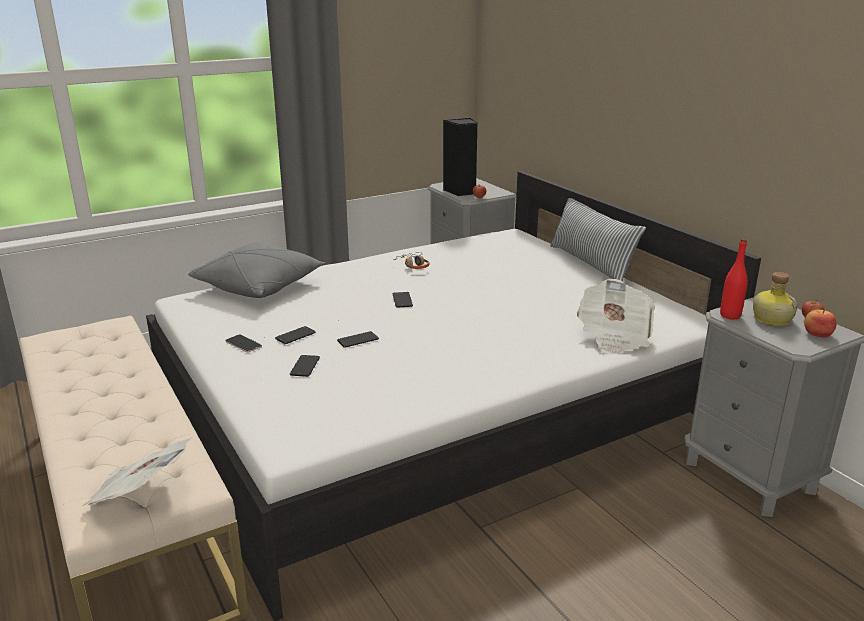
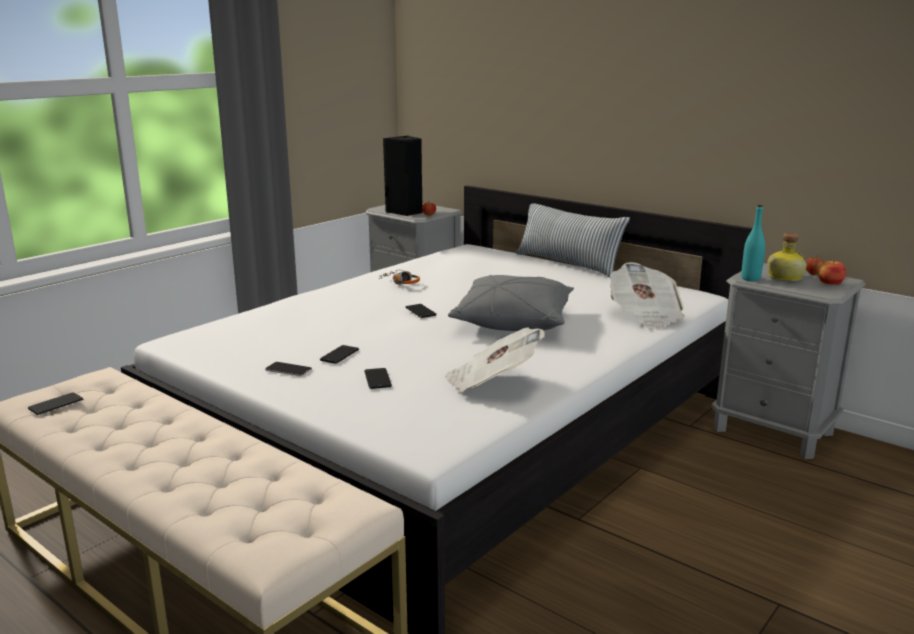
camera: 20 degrees left, 5 degrees down
(142, 495) = (305, 524): newspaper -> newspaper (492, 383)
(260, 286) = (252, 317): grey pillow -> grey pillow (513, 321)
(358, 340) = (410, 349): phone -> phone (56, 404)
(730, 315) = (750, 278): red bottle -> turquoise bottle

